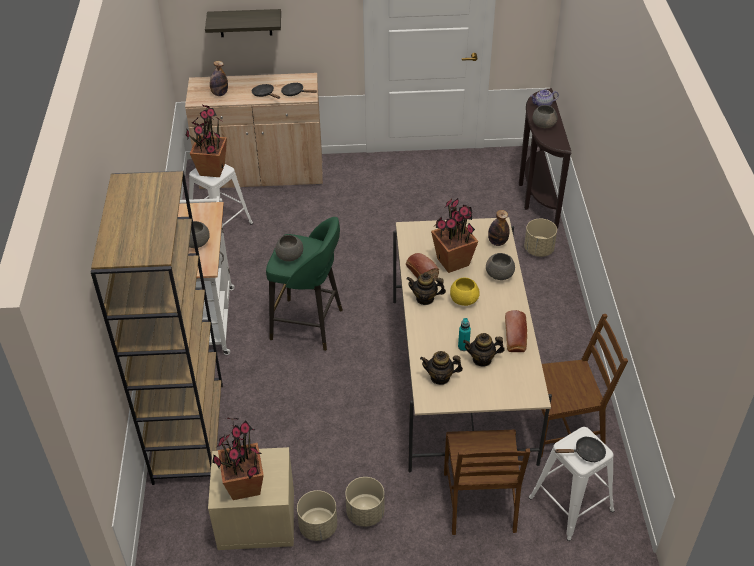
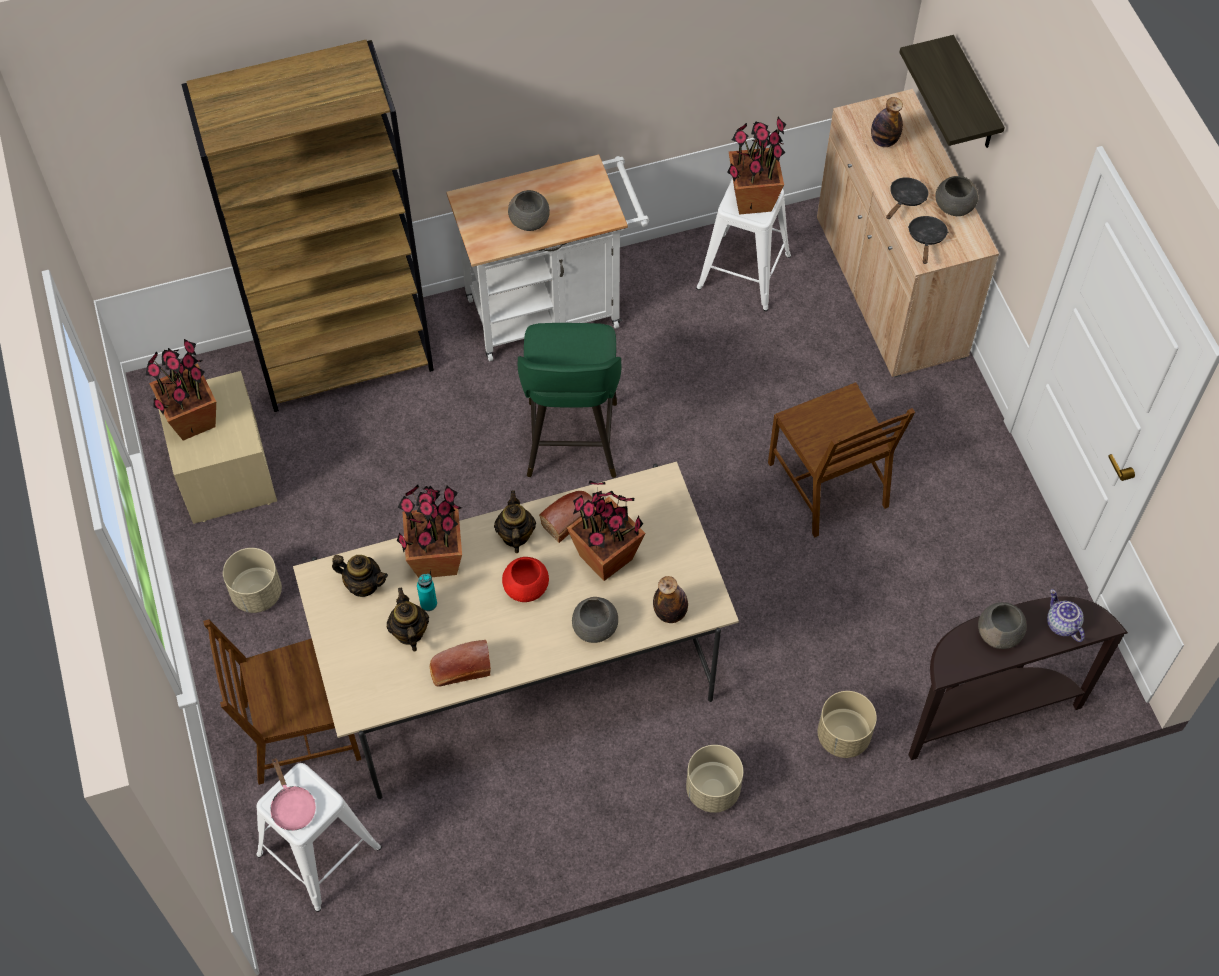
camera: 75 degrees right, 15 degrees up
(289, 256) = (558, 343): grey bowl -> grey bowl (953, 206)
(318, 527) = (226, 544): beige planter -> beige planter (712, 789)
(431, 338) = (436, 559): none -> potted plant
(440, 377) = (363, 584): teapot -> teapot turned 120 degrees clockwise
(463, 299) = (527, 587): yellow bowl -> red bowl
(563, 426) = (458, 823): brown chair -> brown chair (830, 484)
(586, 453) = (292, 806): black frying pan -> pink frying pan

